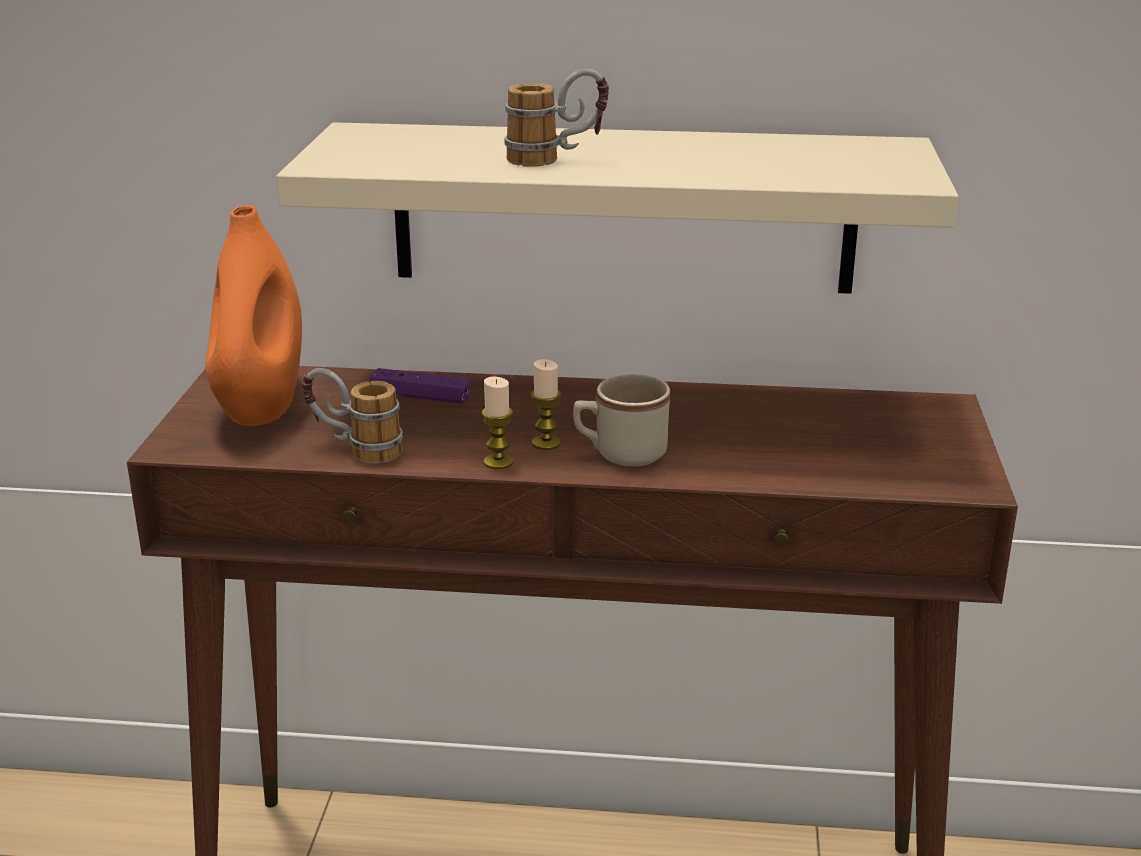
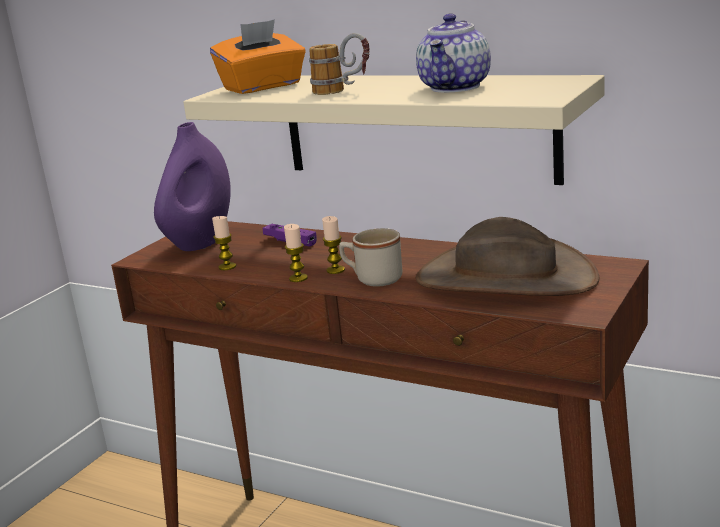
camera: 25 degrees right, 5 degrees down
(262, 408) = (201, 242): orange vase -> purple vase
(354, 450) = (227, 267): mug -> candle
(393, 148) = (263, 87): none -> orange tissue box
(740, 156) = (455, 87): none -> teapot
(814, 438) = (505, 278): none -> brown hat

